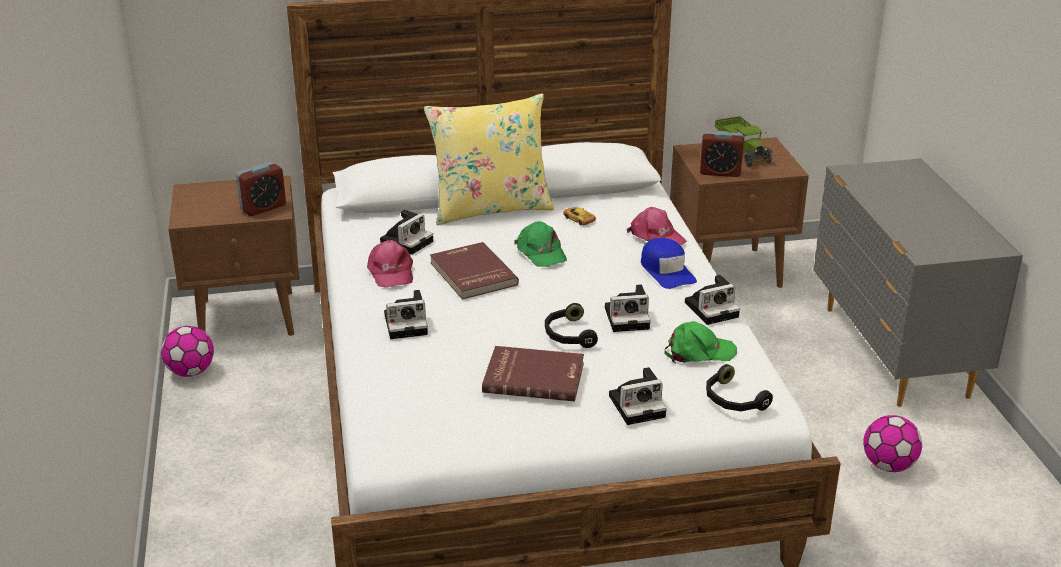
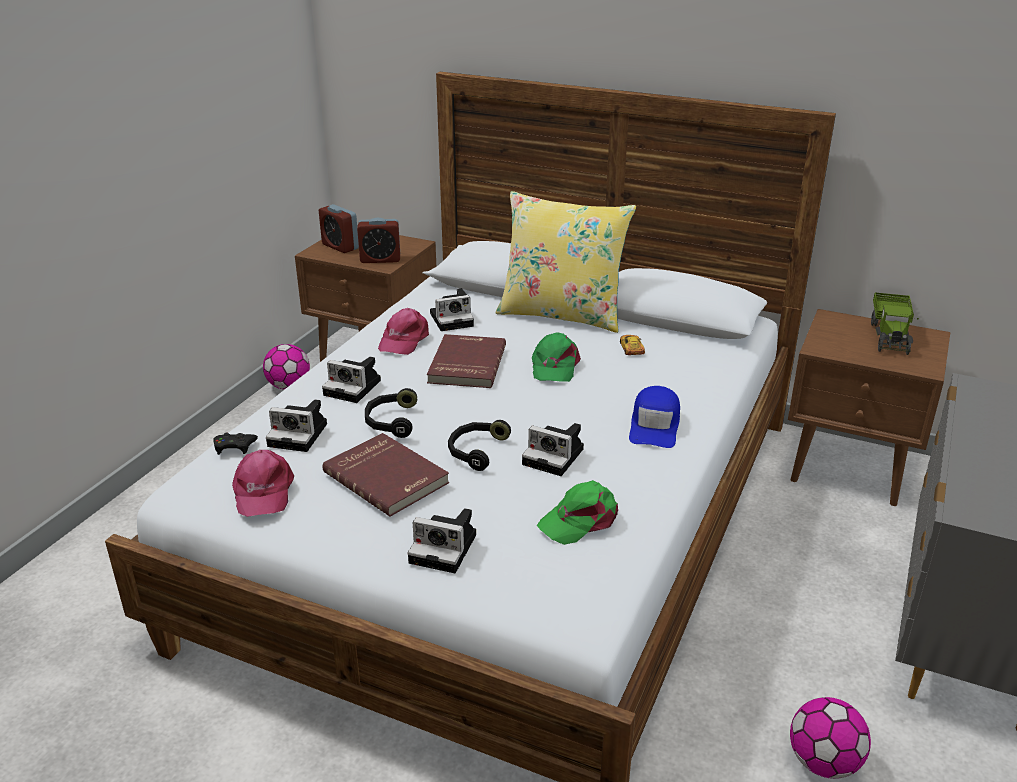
camera: 35 degrees right, 0 degrees up
(380, 403) = (234, 447): none -> black game controller
(656, 236) = (688, 389): pink cap -> pink cap (263, 491)
(698, 352) = (580, 520): green cap -> green cap turned 120 degrees clockwise
(713, 309) = (654, 481): camera -> camera (300, 435)
(720, 172) = (837, 348): alarm clock -> alarm clock (340, 246)
(732, 400) = (549, 587): black headphones -> black headphones (390, 421)

